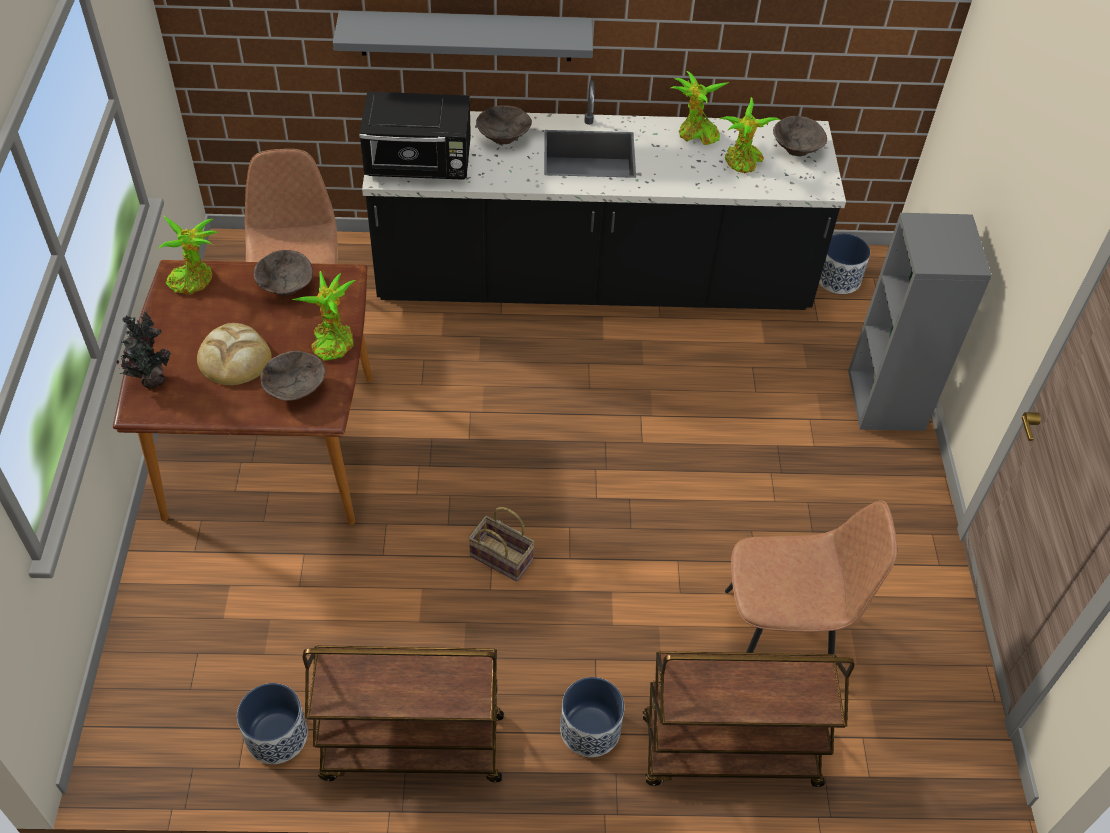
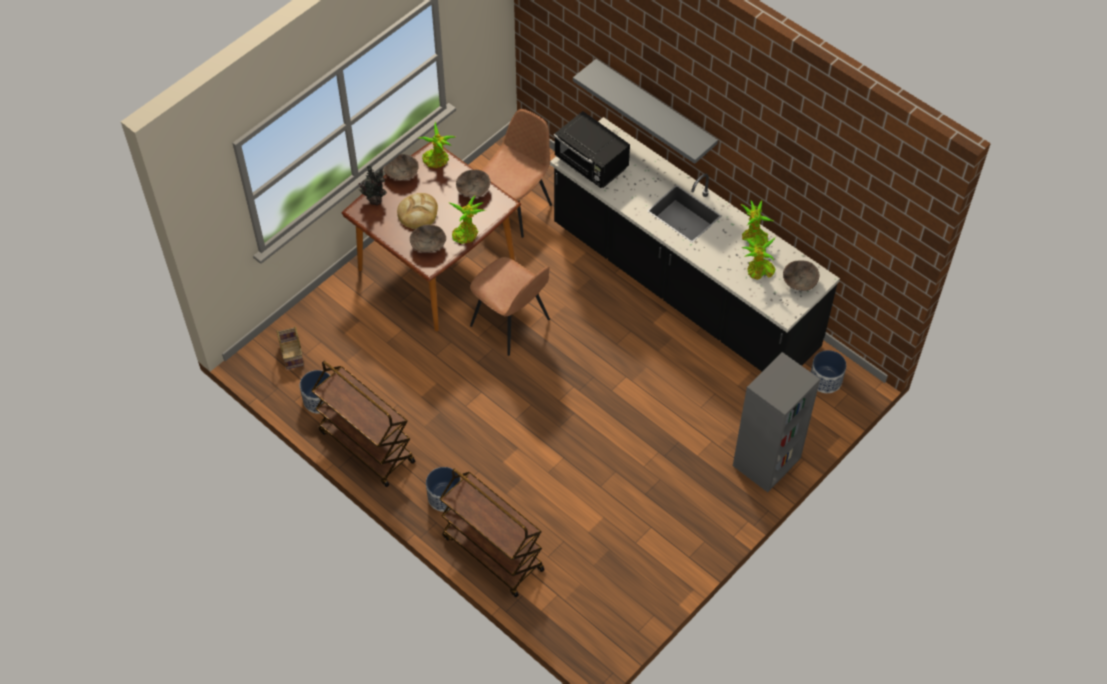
camera: 45 degrees right, 5 degrees up
(503, 558) = (486, 396): basket -> basket (292, 354)
(504, 137) = (650, 175): brown bowl -> brown bowl (402, 174)
(781, 637) = (571, 527): brown chair -> brown chair (511, 324)

